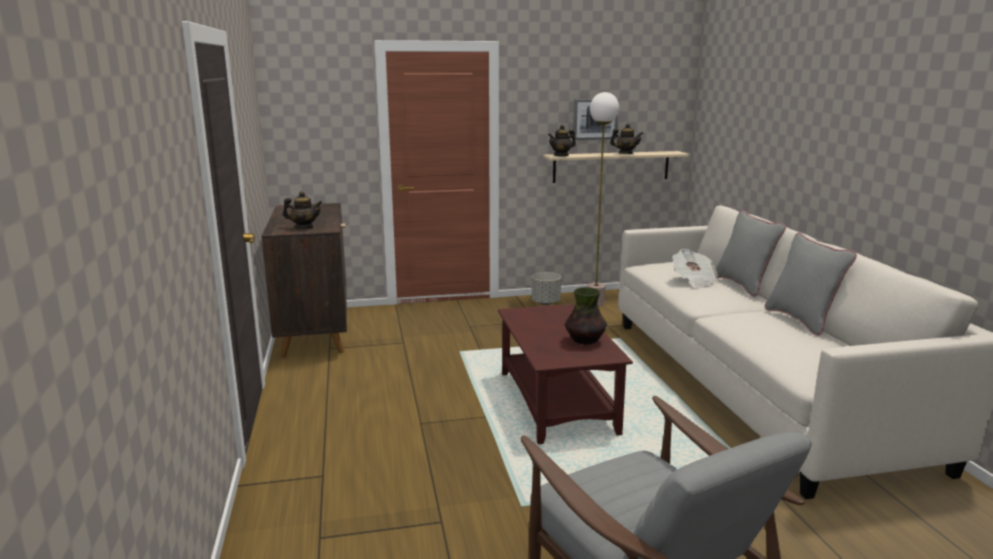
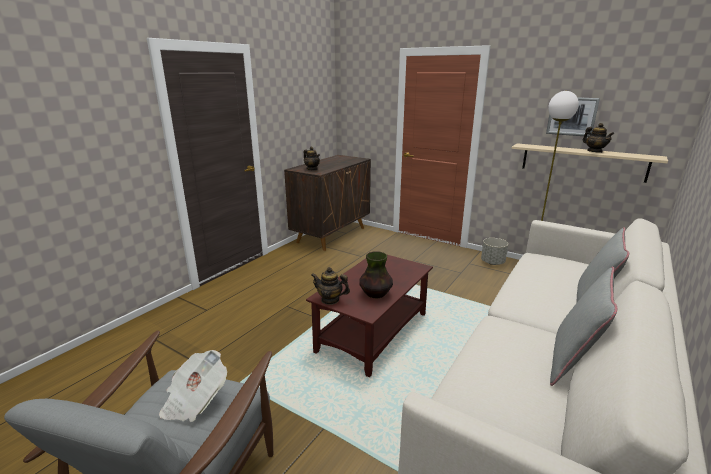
camera: 45 degrees right, 5 degrees up
(561, 155) = (527, 145): teapot -> teapot (330, 300)
(694, 281) = (544, 282): newspaper -> newspaper (195, 400)

